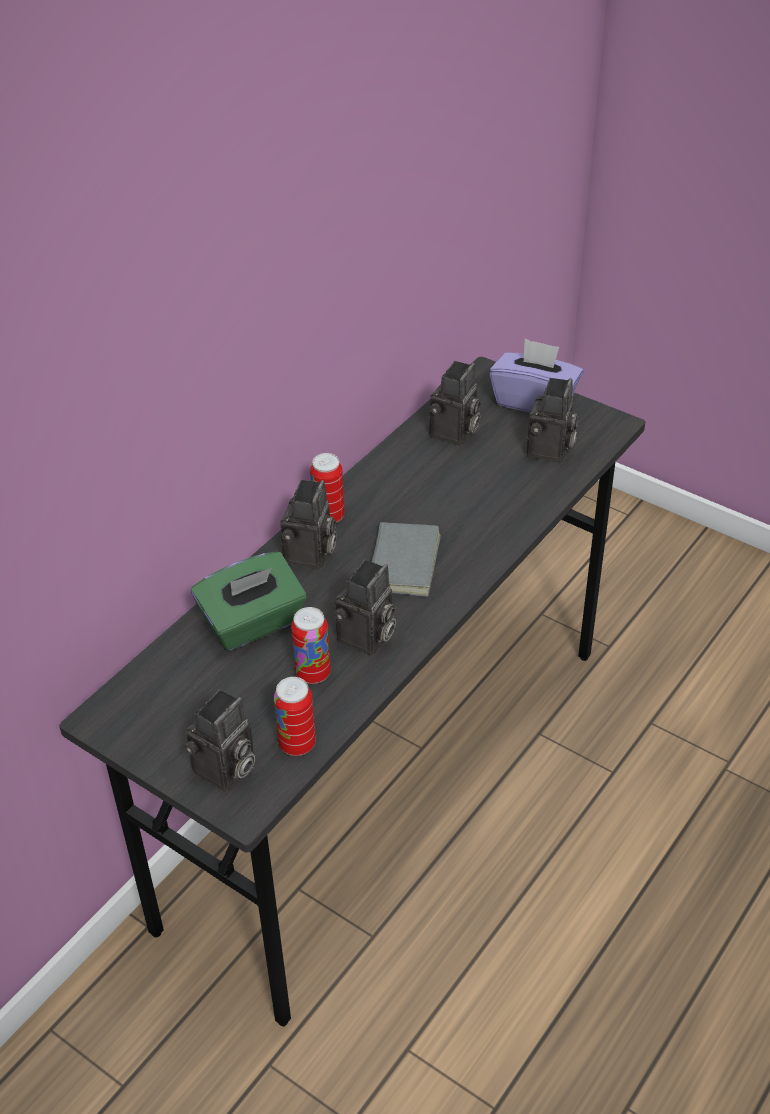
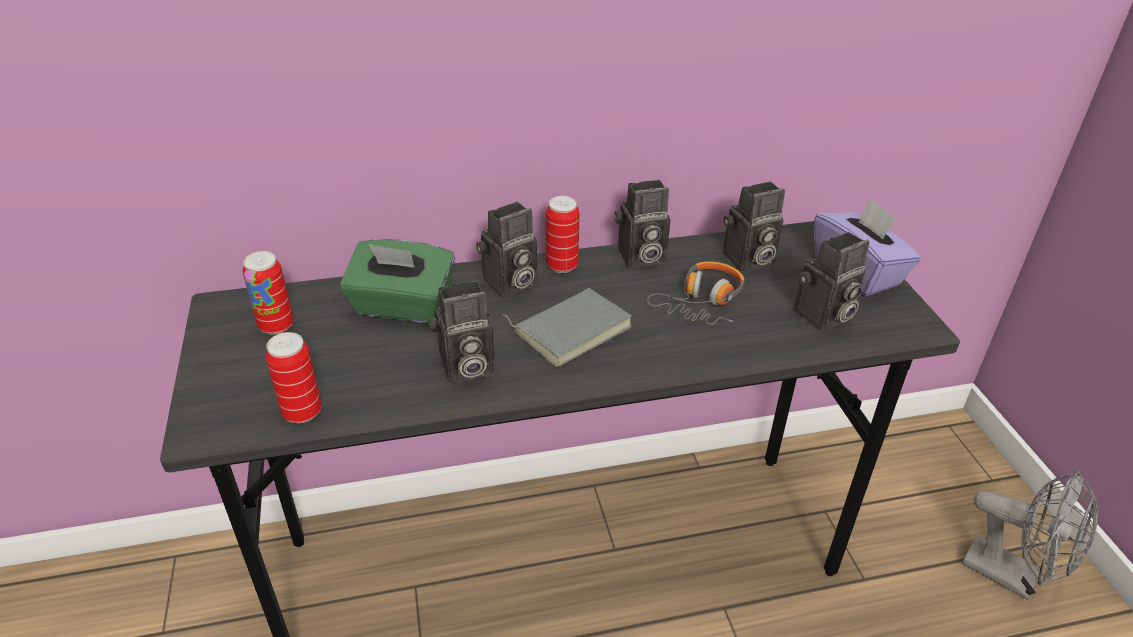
camera: 40 degrees right, 5 degrees down
(225, 771) = (230, 396): camera -> camera (639, 258)
(313, 673) = (389, 368): can -> can (276, 326)
(462, 486) = (702, 302): none -> headphones
(694, 579) = (1012, 576): none -> grey fan

